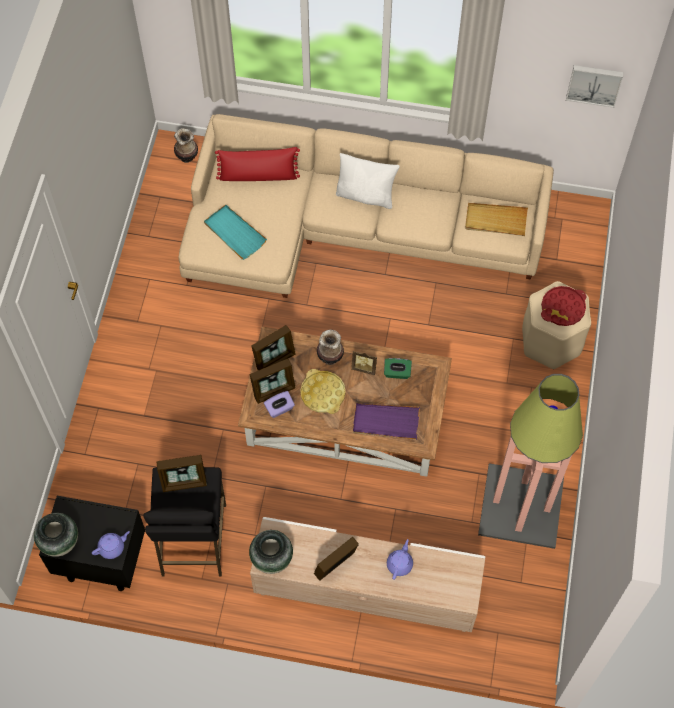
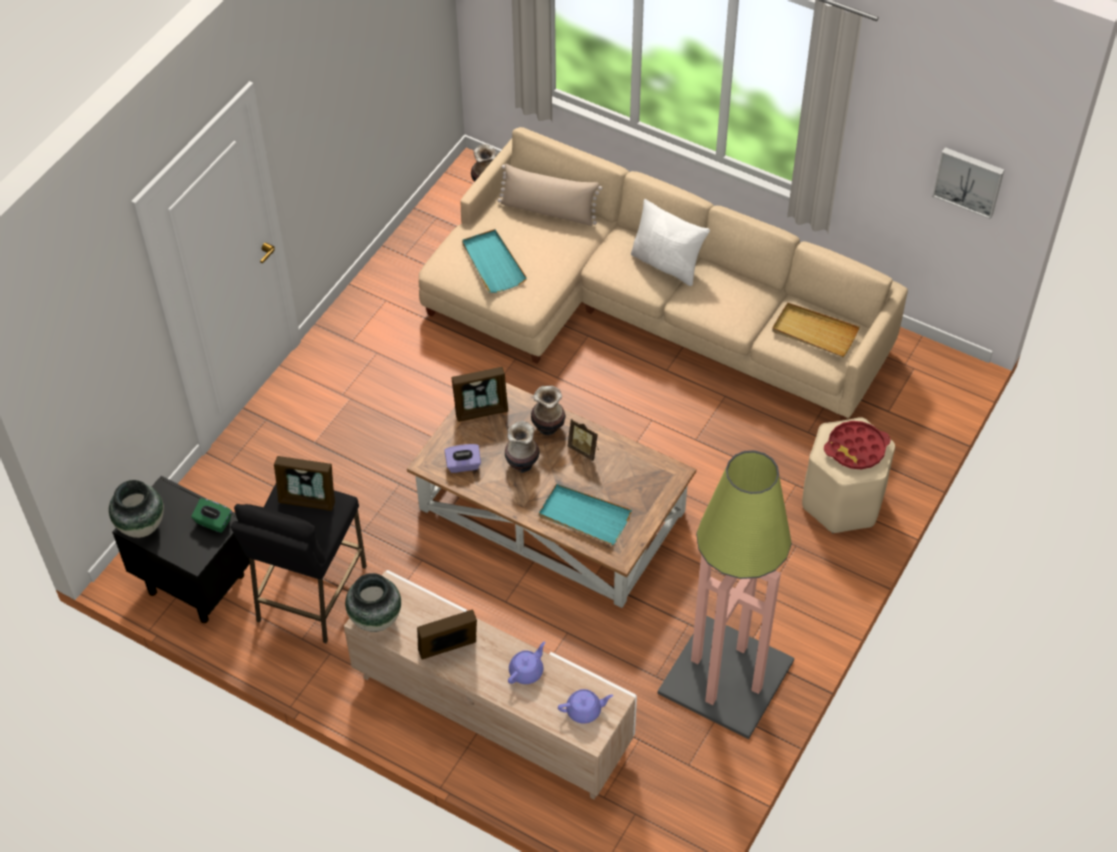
camera: 20 degrees right, 10 degrees down
(112, 547) = (197, 549): purple teapot -> purple teapot (584, 710)
(258, 175) = (548, 210): red pillow -> beige pillow
(273, 390) = (465, 443): picture frame -> none
(322, 394) = (522, 464): yellow tray -> vase
(385, 422) = (584, 516): purple tray -> turquoise tray
(397, 373) = (621, 466): green tissue box -> green tissue box (213, 522)

